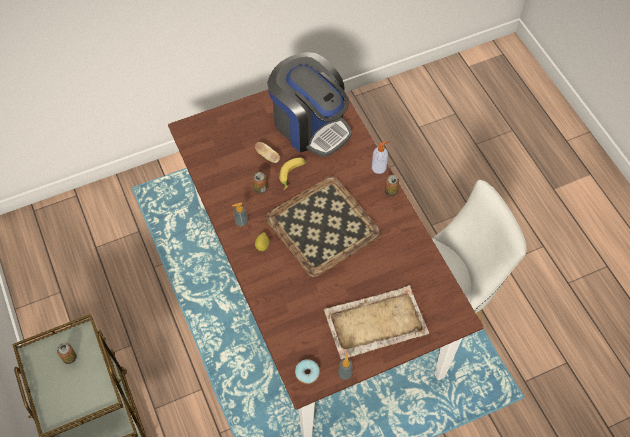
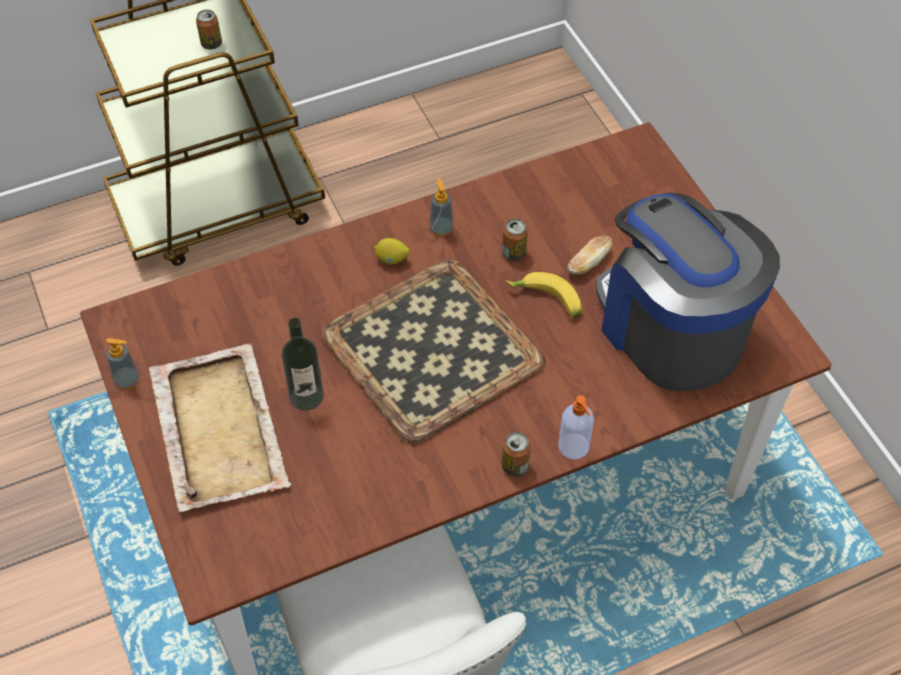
camera: 90 degrees right, 5 degrees down
(307, 373) = (137, 326): donut -> none
(310, 125) = (671, 329): coffee machine -> coffee machine turned 105 degrees clockwise
(353, 282) = (306, 396): none -> bottle

